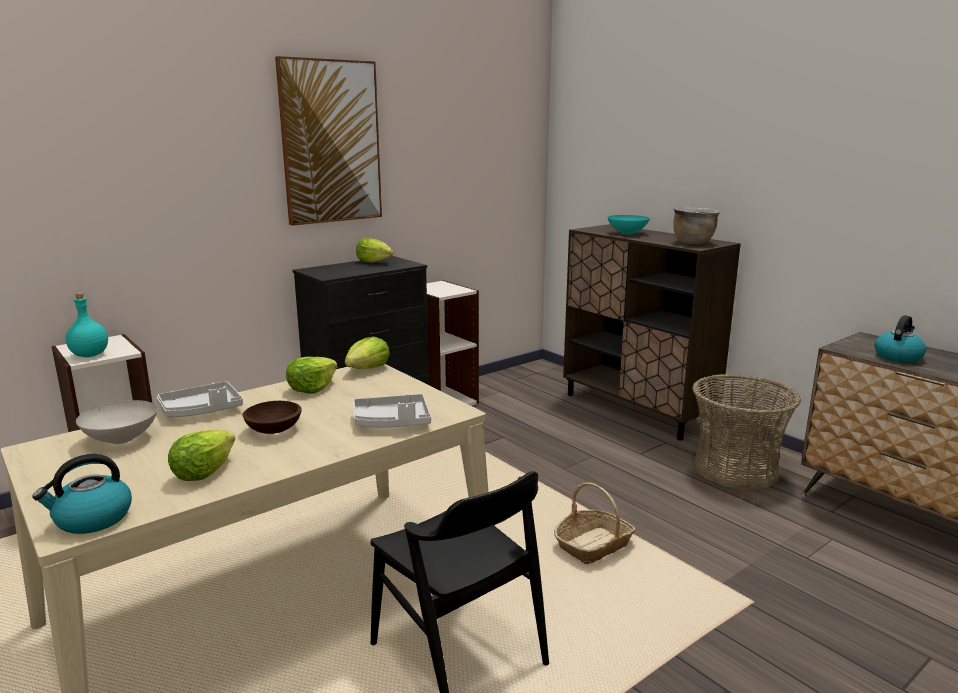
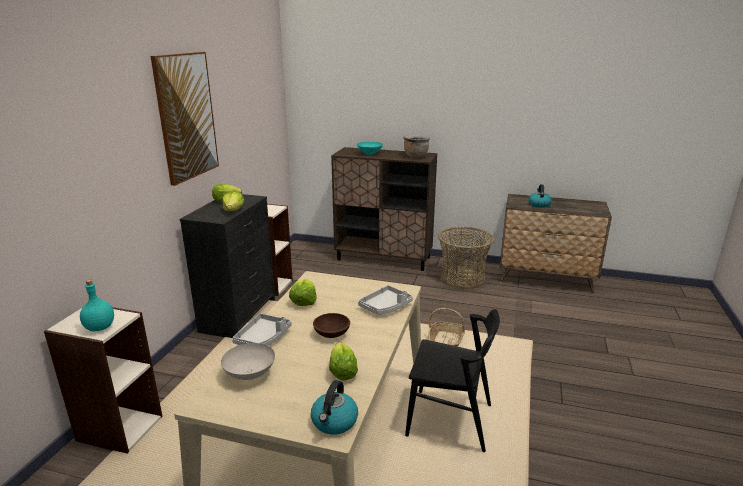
camera: 35 degrees left, 5 degrees up
(368, 369) = (313, 278): lettuce -> lettuce (233, 210)

